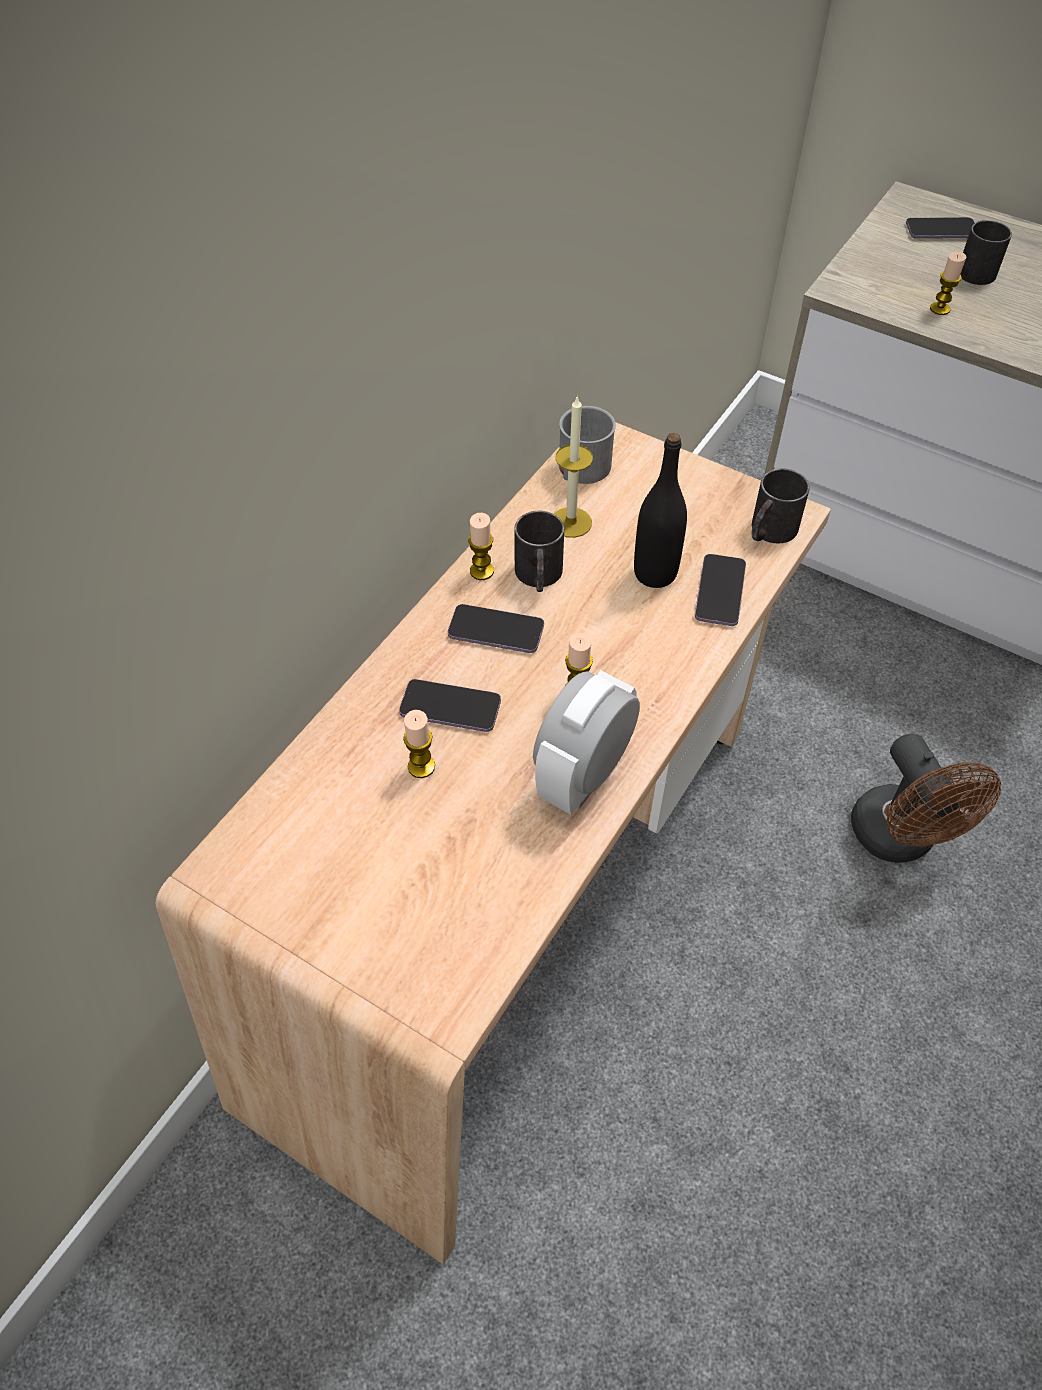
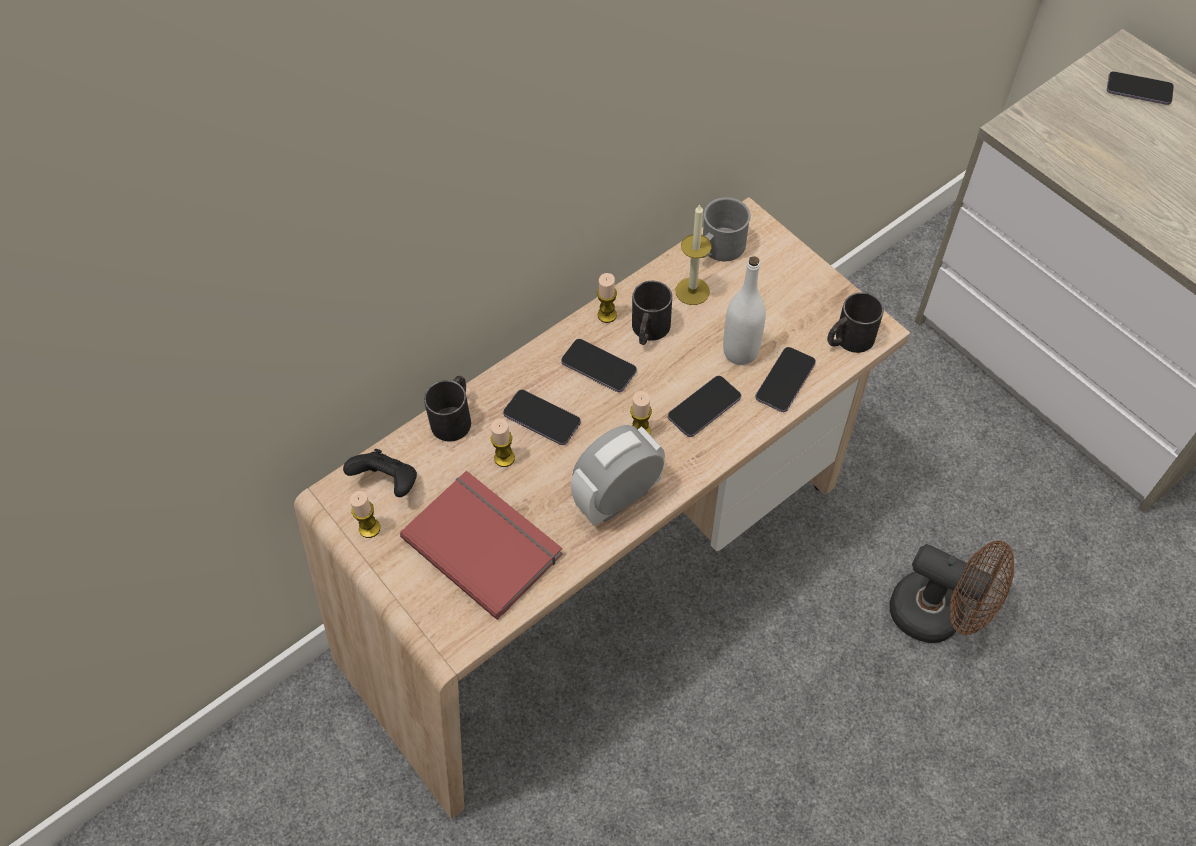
camera: 20 degrees right, 5 degrees up
(279, 839) = (388, 483): none -> black game controller
(436, 878) = (484, 543): none -> red book
(641, 644) = (704, 407): none -> phone
(655, 573) = (740, 352): black bottle -> white bottle
(900, 840) = (938, 615): brown fan -> brown fan turned 60 degrees counterclockwise
(940, 309) = (1096, 169): candle -> candle (369, 528)
(974, 268) = (1150, 136): black mug -> black mug (454, 416)

